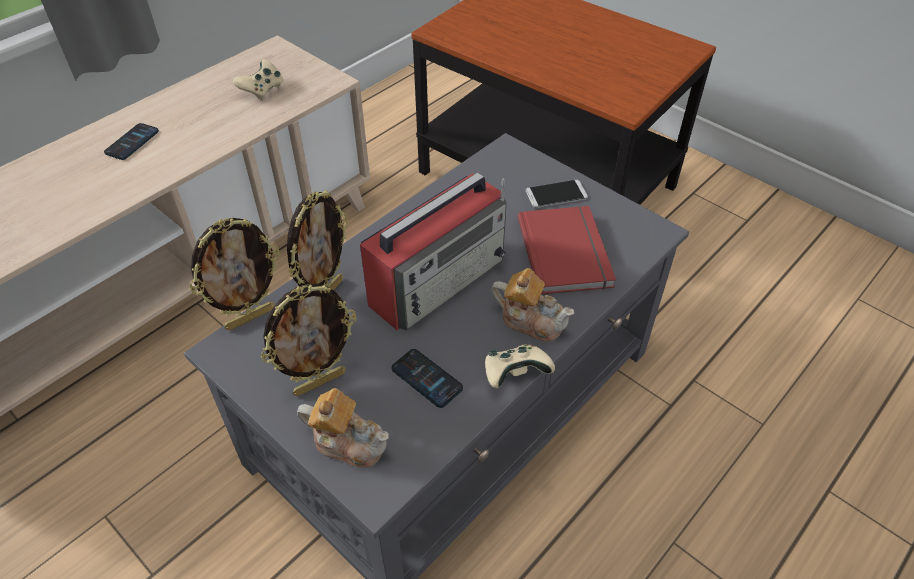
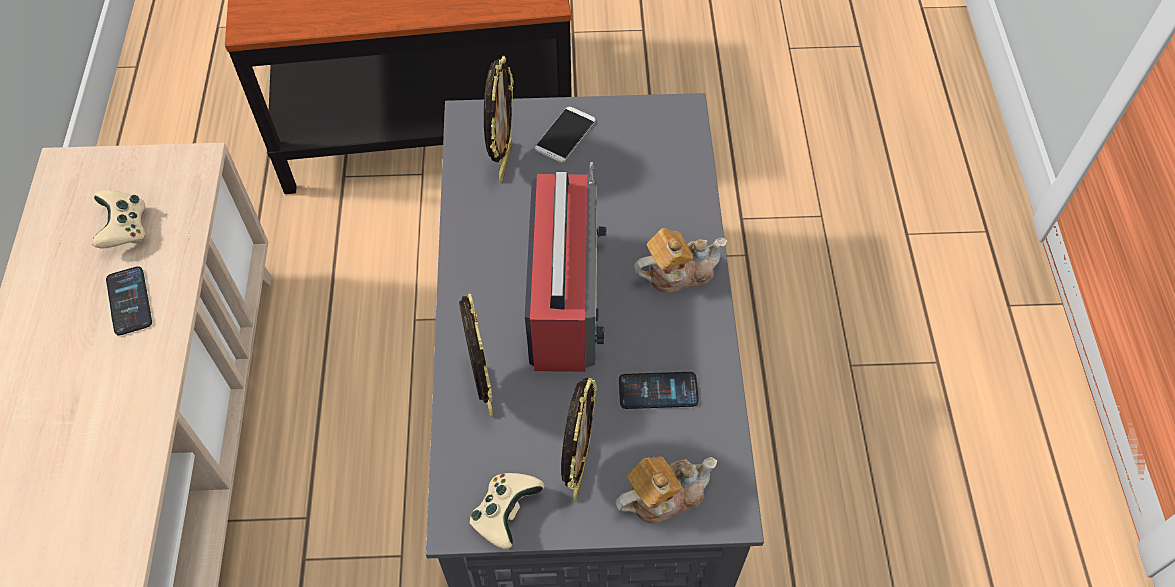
camera: 45 degrees left, 10 degrees up
(132, 142) = (53, 404): phone -> phone (129, 301)
(250, 317) = (444, 471): picture frame -> picture frame (503, 161)
(515, 374) = (717, 329): beige game controller -> beige game controller (505, 514)
(567, 252) = (635, 186): red book -> none

